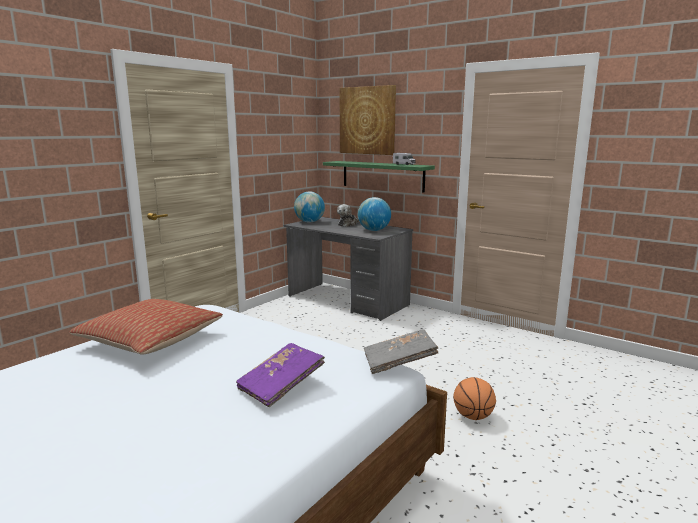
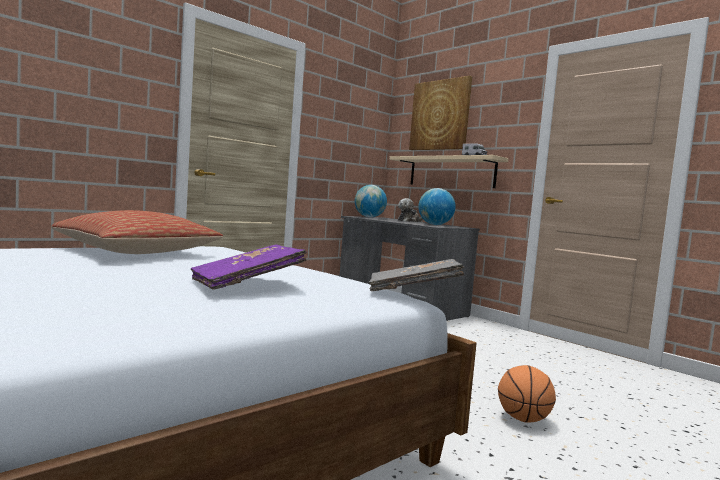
camera: 10 degrees right, 10 degrees down
(382, 176) = (451, 172): green shelf -> beige shelf

